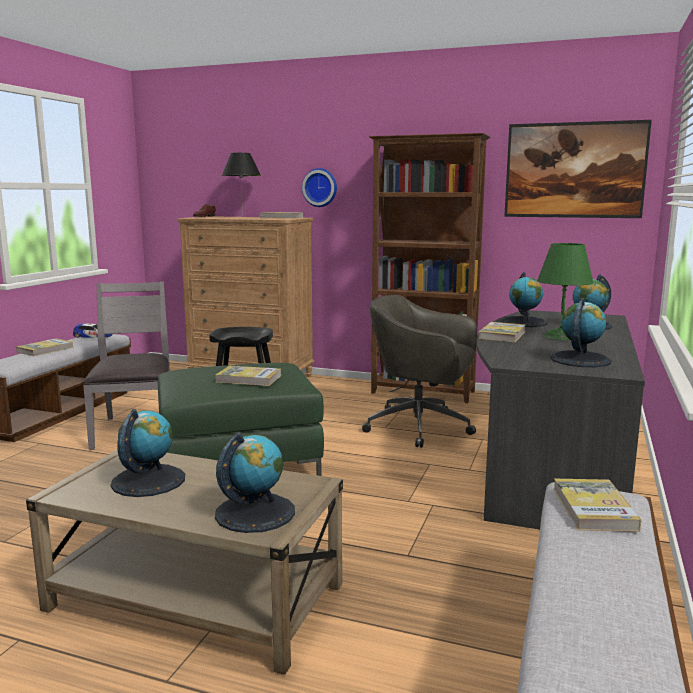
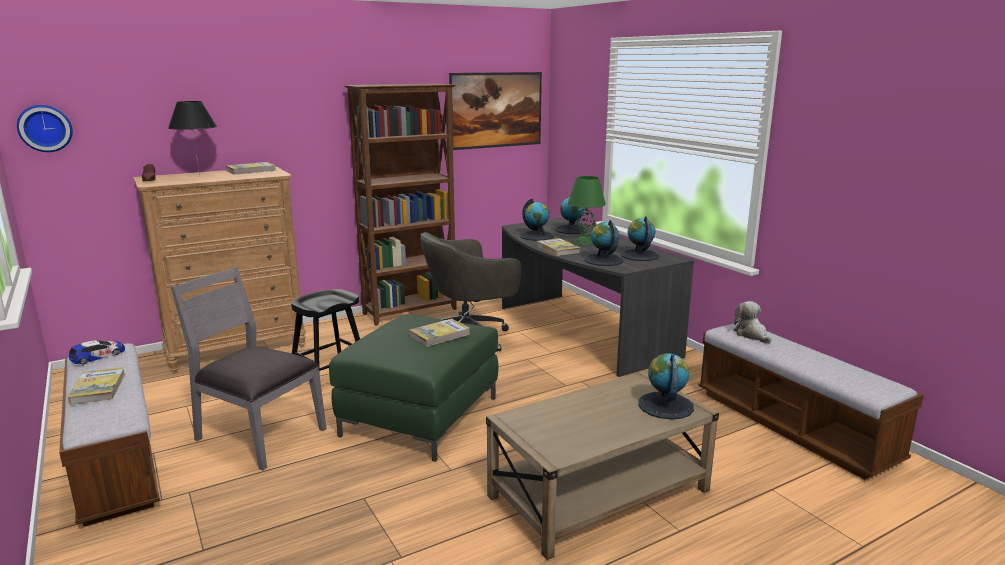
camera: 50 degrees left, 5 degrees up
(148, 480) = (572, 423): globe -> globe (603, 260)
(320, 187) = (278, 134): wall clock -> wall clock (45, 128)
(593, 509) = (751, 335): book -> plush toy

